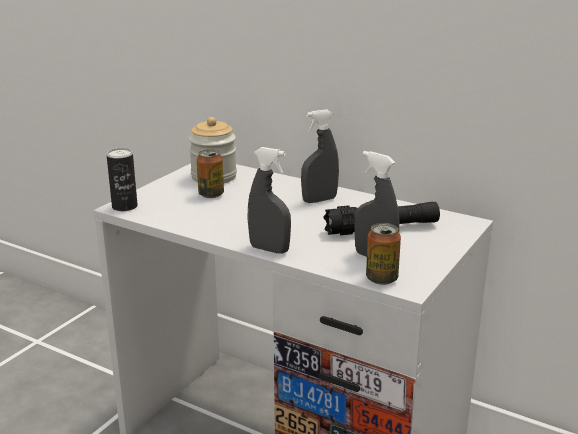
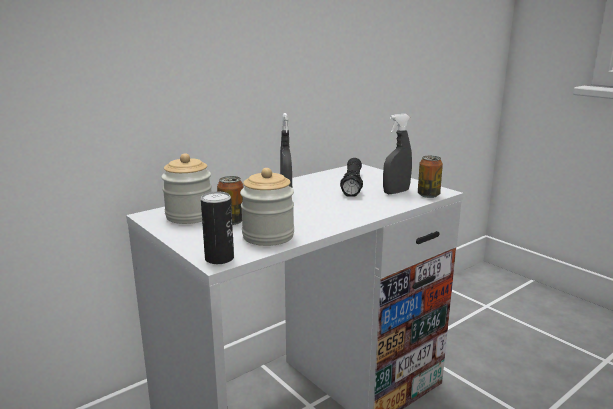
camera: 70 degrees left, 5 degrees down
(182, 214) = (268, 236): none -> jar
(269, 249) = (365, 216): grey spray bottle -> none

